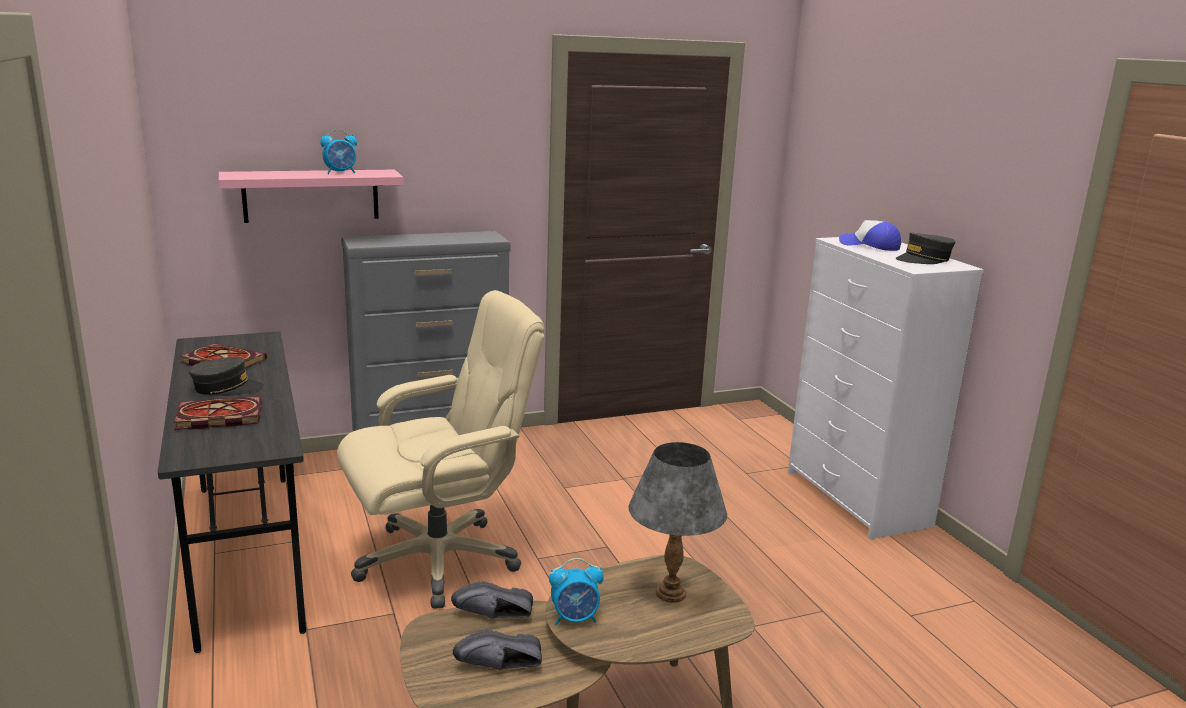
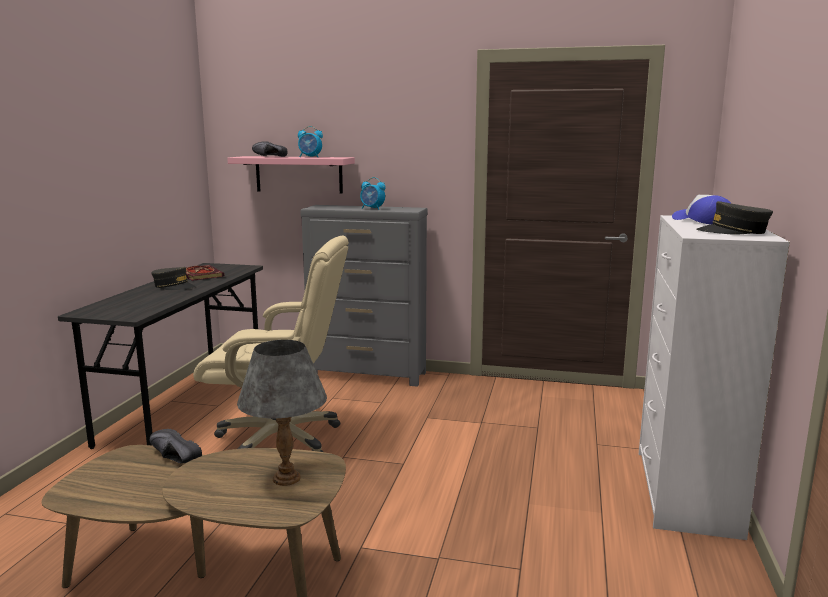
camera: 35 degrees right, 5 degrees down
(217, 417) = (138, 298): book -> none
(500, 668) = (122, 488): black shoe -> black shoe (268, 156)
(575, 618) = (196, 472): alarm clock -> alarm clock (372, 209)

